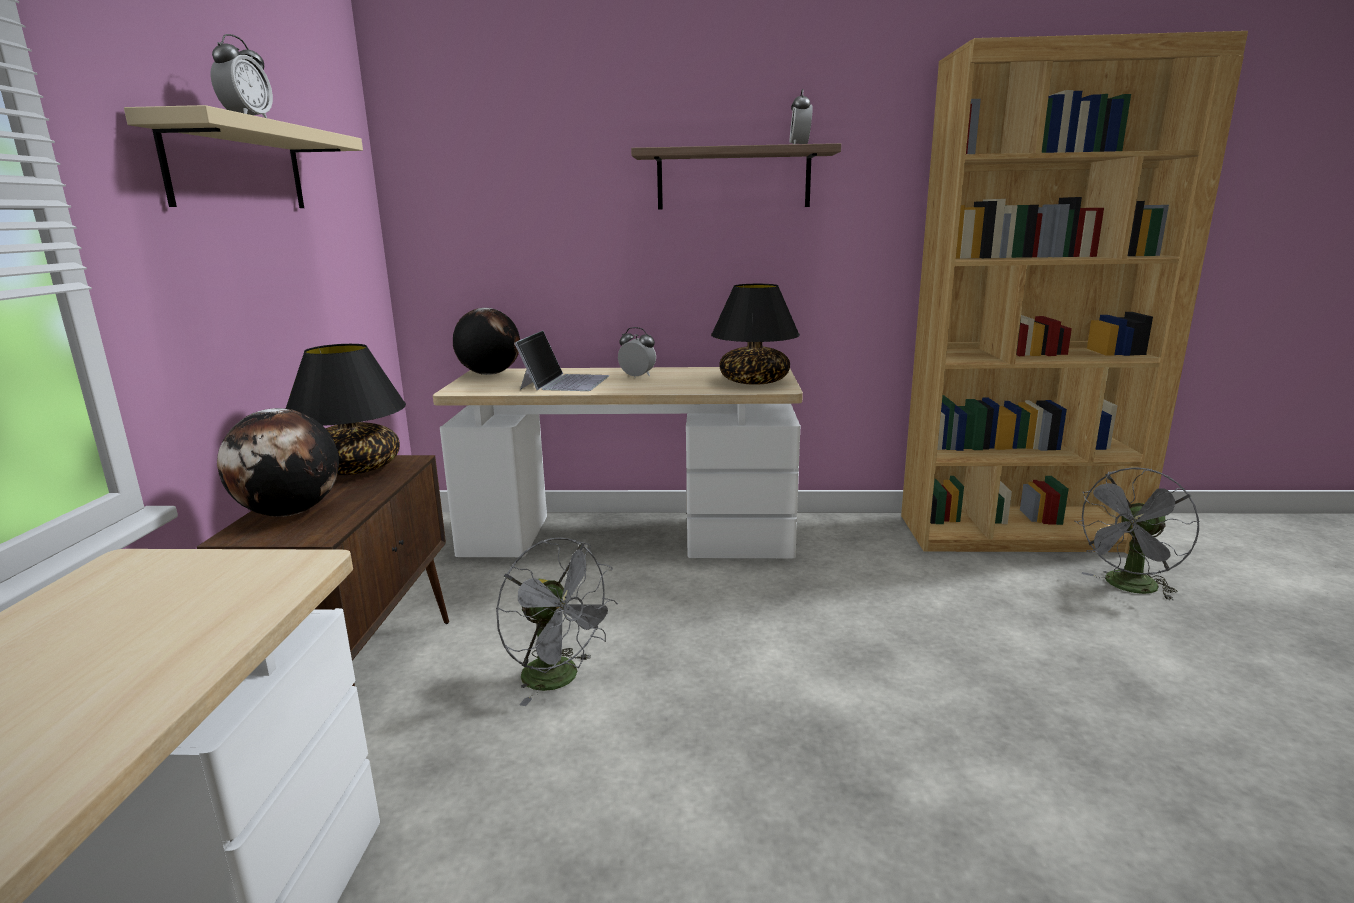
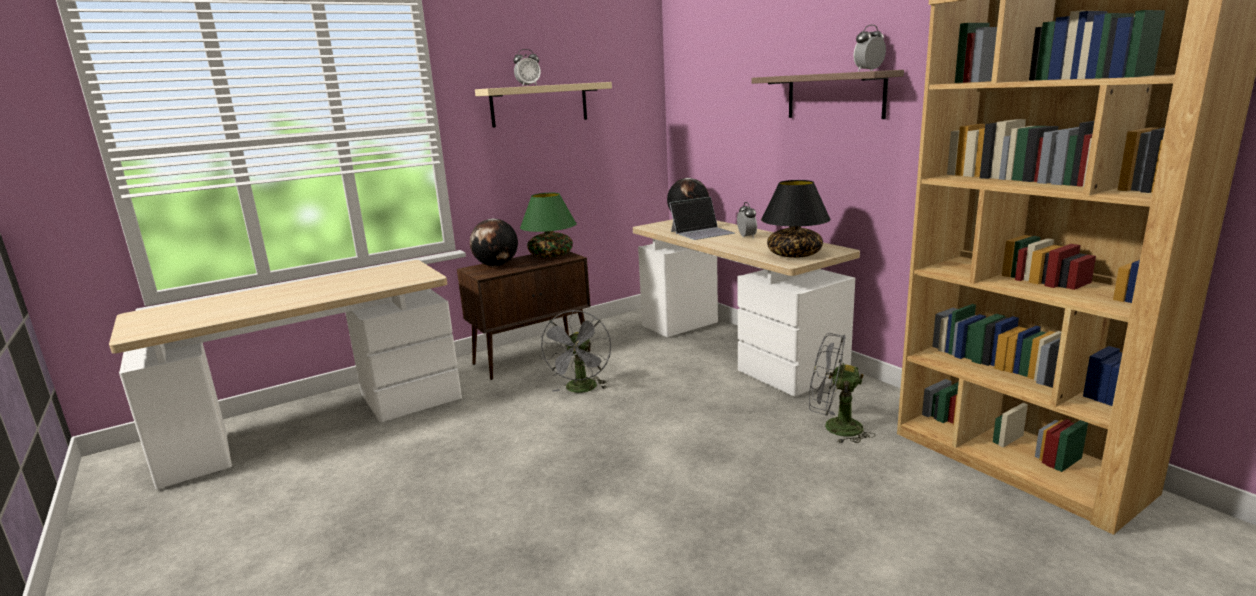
camera: 55 degrees right, 0 degrees up
(355, 468) = (551, 255): black table lamp -> green table lamp
(1128, 588) = (1005, 534): grey fan -> grey fan (834, 428)

